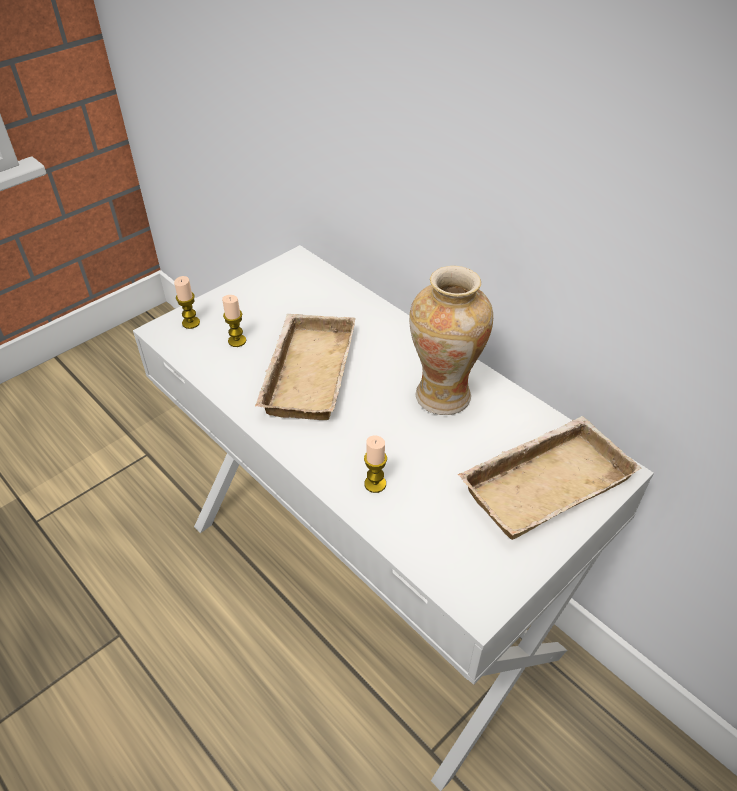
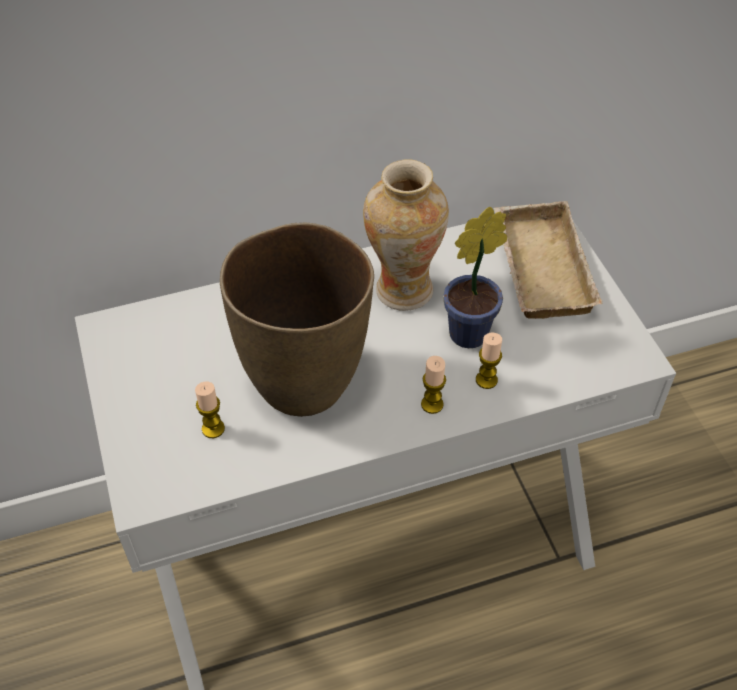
camera: 65 degrees left, 5 degrees up
(191, 323) = (147, 465): candle -> candle (432, 404)
(305, 371) = (304, 382): beige tray -> brown vase
(426, 457) = (473, 332): none -> potted plant

